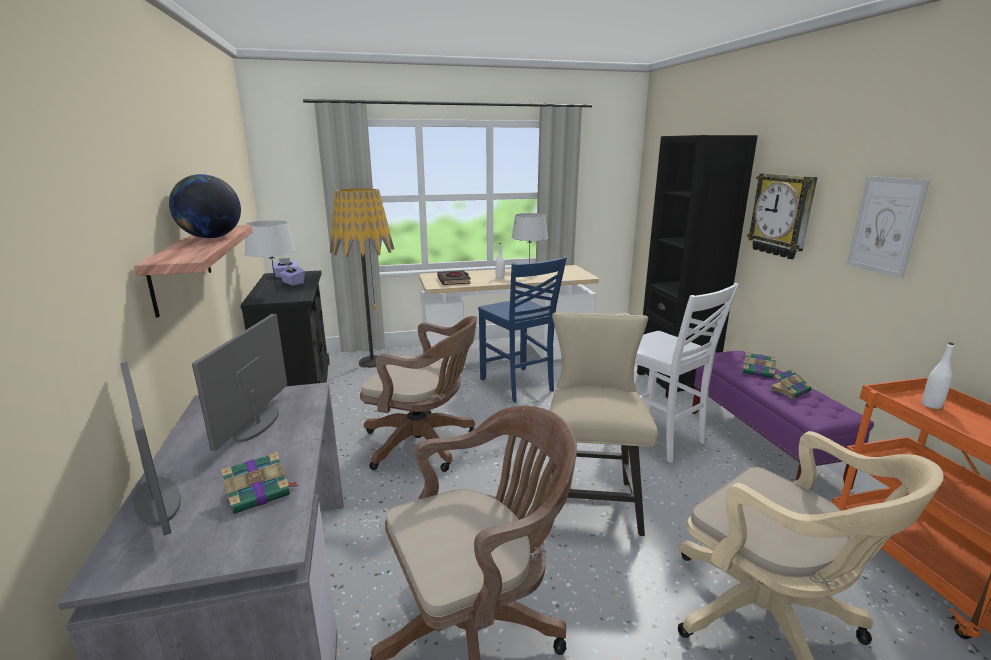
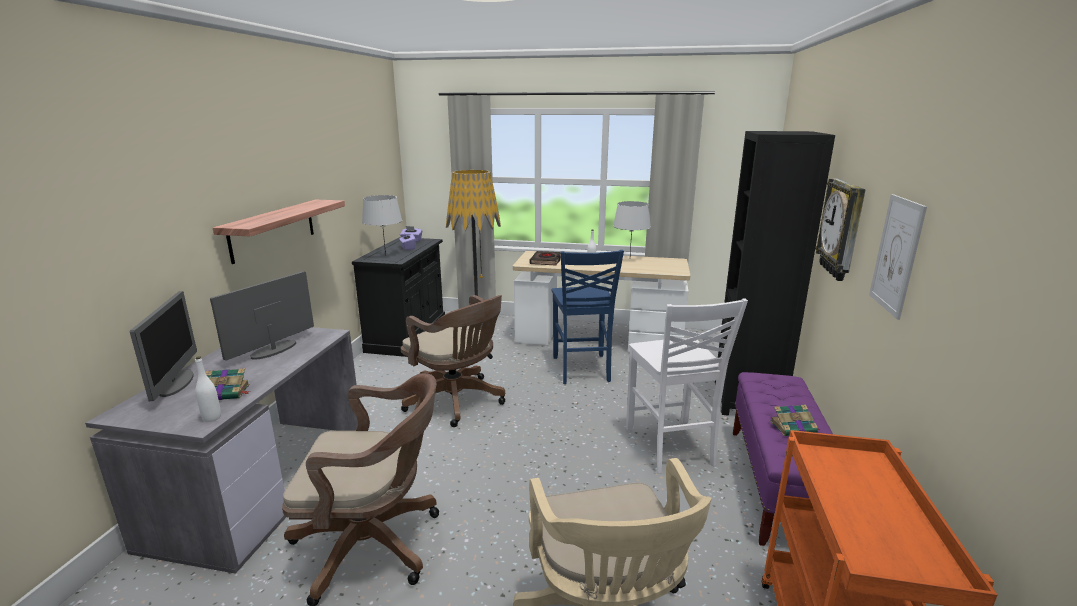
camera: 25 degrees right, 0 degrees up
(211, 238) = (295, 210): globe -> none
(591, 498) = (550, 482): beige chair -> none
(759, 372) = (783, 402): book -> none
(931, 405) = (860, 470): white bottle -> white bottle (212, 418)

